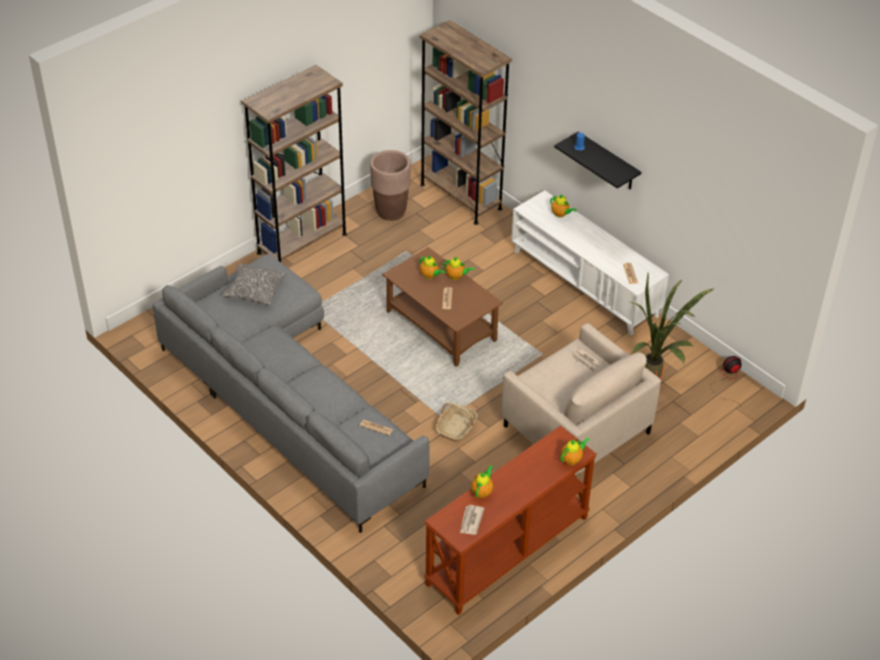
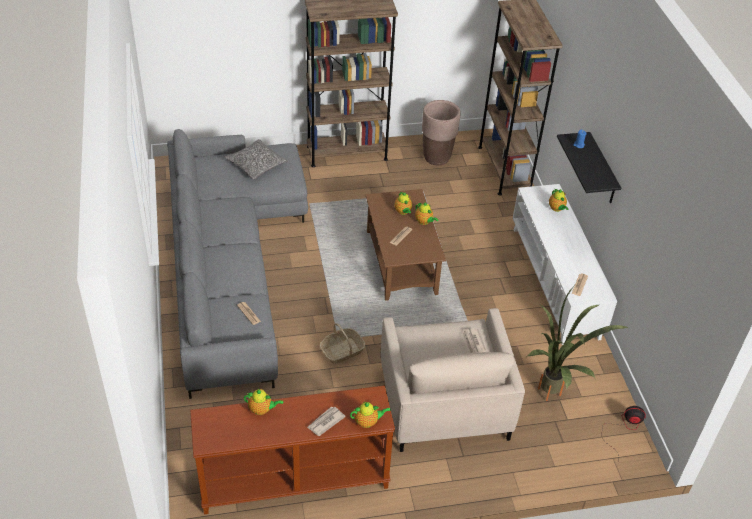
camera: 30 degrees right, 0 degrees up
(471, 521) = (228, 431): newspaper -> newspaper (325, 422)
(482, 491) = (262, 410): teapot -> teapot turned 45 degrees clockwise

